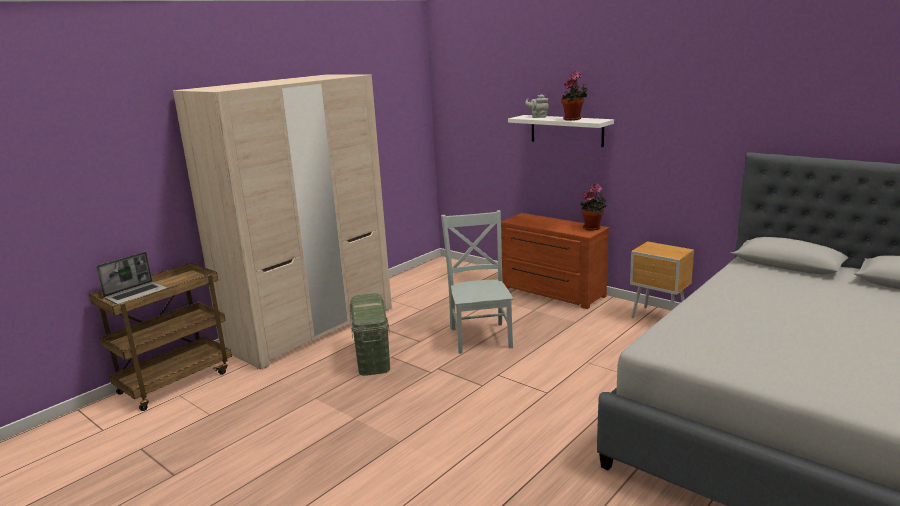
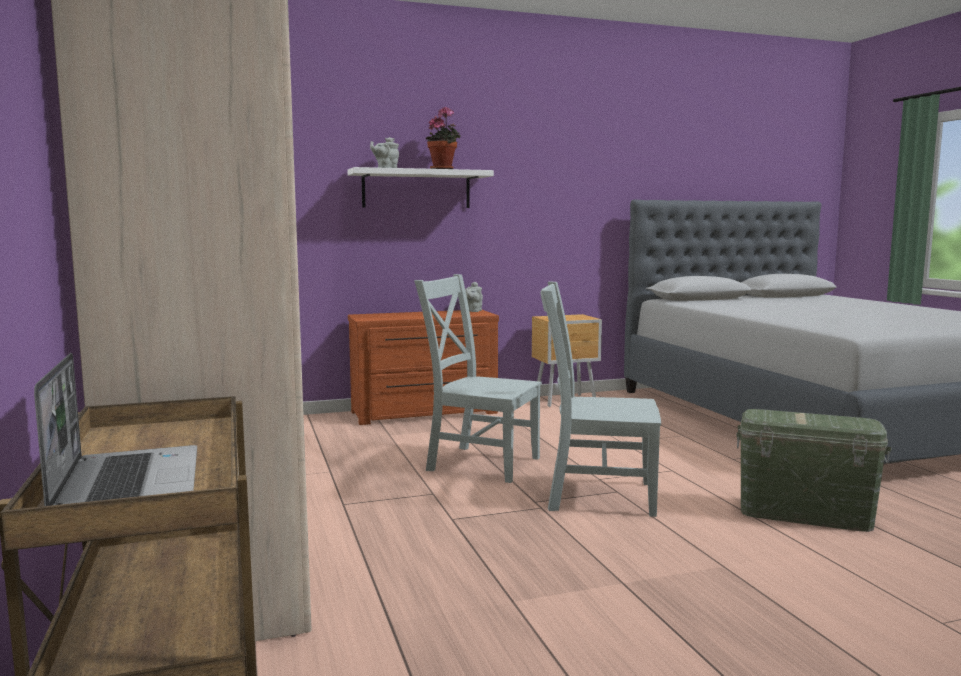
camera: 60 degrees left, 10 degrees down
(372, 357) = (432, 531): green storage box -> green storage box (804, 514)
(467, 381) = (595, 495): none -> grey chair
(593, 228) = (472, 311): potted plant -> grey teapot

